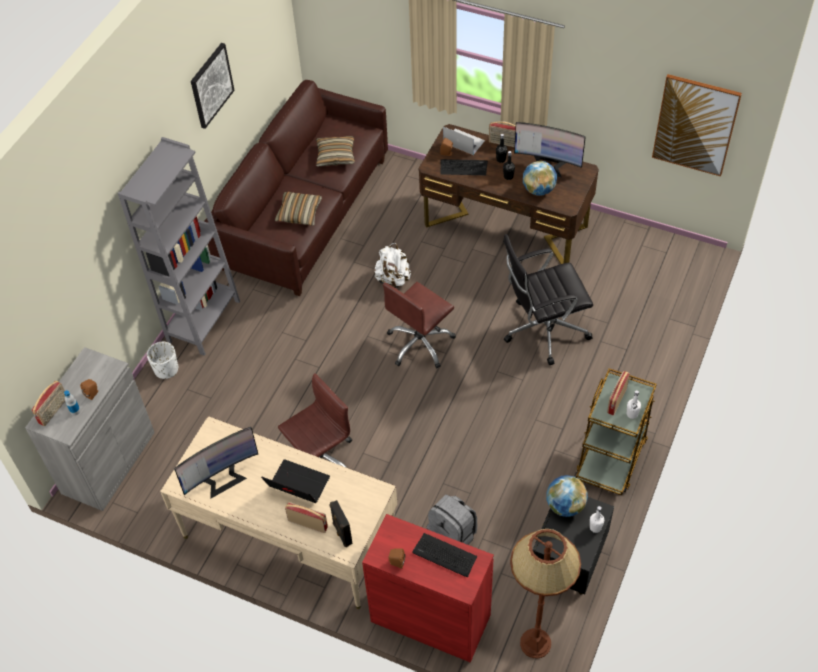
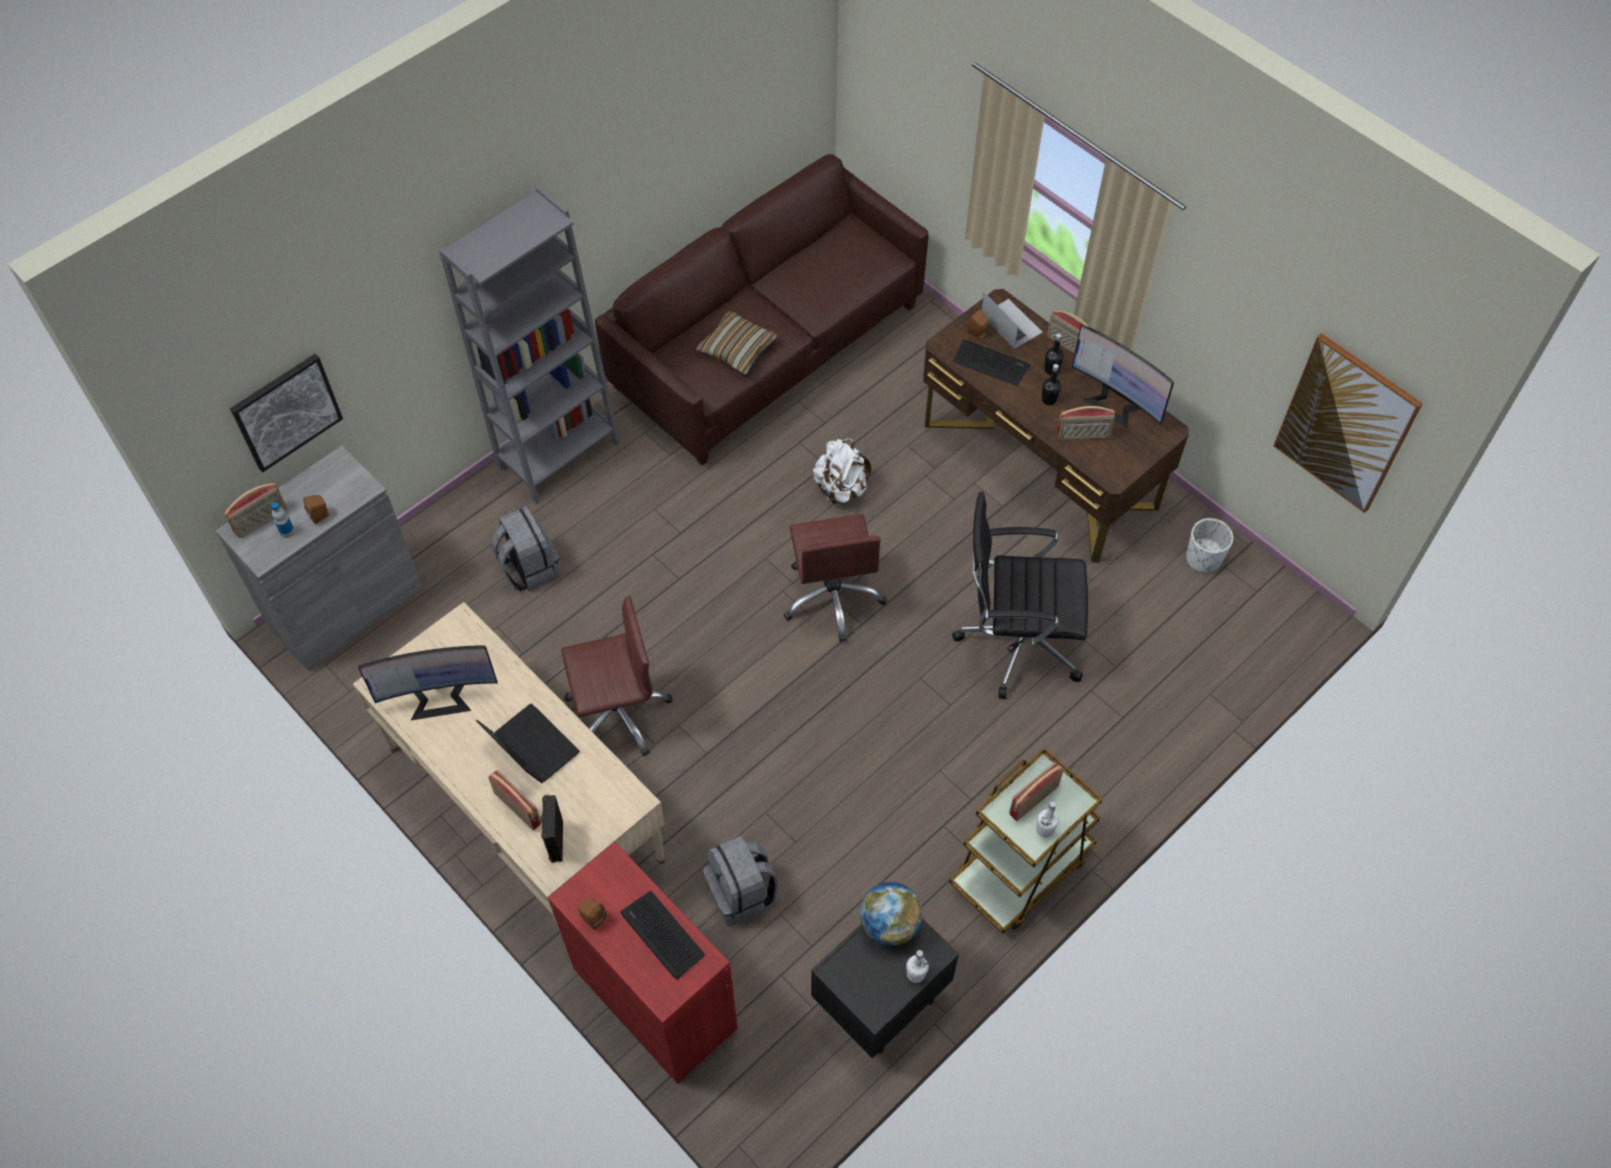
camera: 20 degrees right, 5 degrees up
(166, 369) = (479, 505): white planter -> white planter (1203, 558)
(211, 85) = (652, 128): picture -> picture (286, 411)
(219, 395) = (529, 568): none -> grey backpack
(335, 156) = (828, 281): pillow -> none
(420, 344) = (833, 597): brown office chair -> brown office chair turned 75 degrees counterclockwise
(535, 643) = (778, 1095): brown floor lamp -> none
(538, 190) = (1083, 436): globe -> radio

